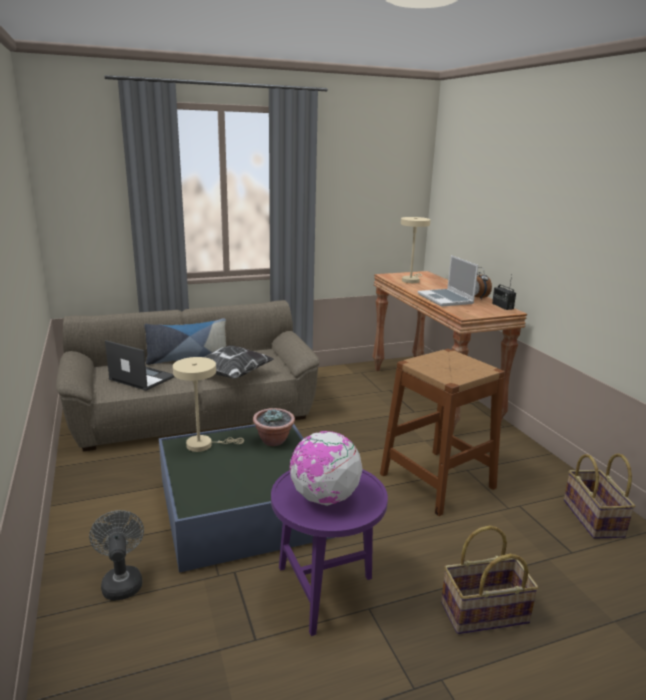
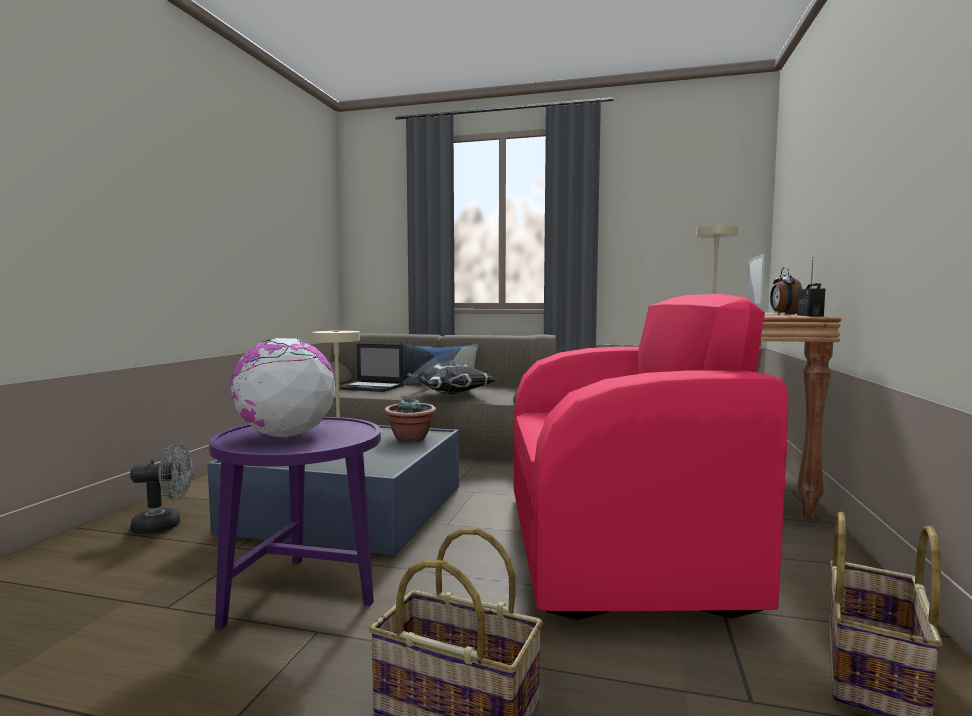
camera: 35 degrees right, 15 degrees down
(121, 581) = (165, 525): grey fan -> grey fan turned 60 degrees clockwise
(141, 378) = (371, 387): laptop -> laptop turned 135 degrees clockwise
(437, 480) = (617, 546): brown stool -> pink armchair

